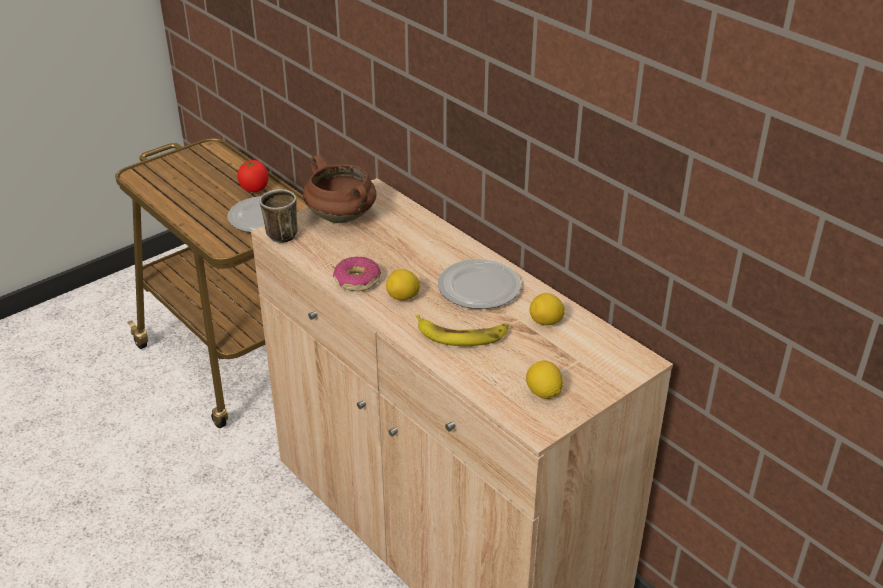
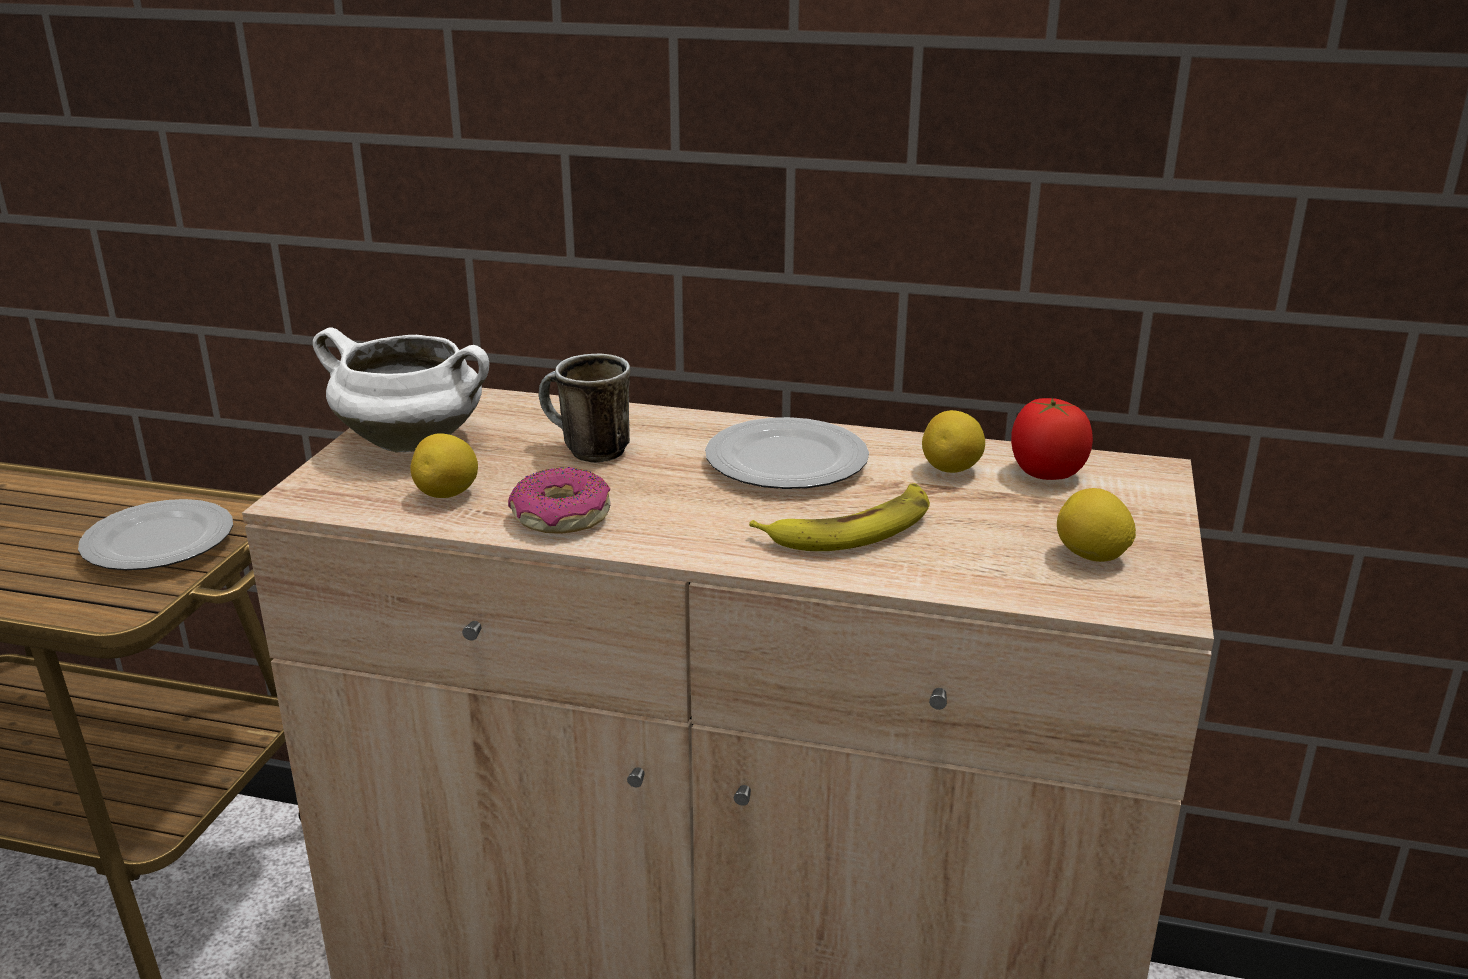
camera: 35 degrees left, 10 degrees down
(254, 189) = (95, 507): tomato -> tomato (1046, 474)
(278, 234) = (311, 499): mug -> mug (585, 451)
(343, 217) = (414, 442): brown cooking pot -> white cooking pot
(403, 297) = (679, 513): lemon -> lemon (448, 495)

